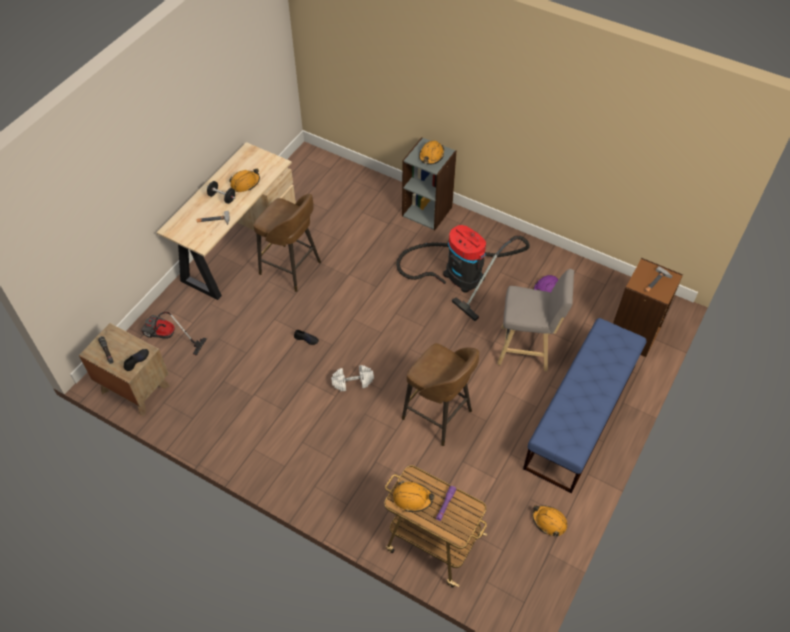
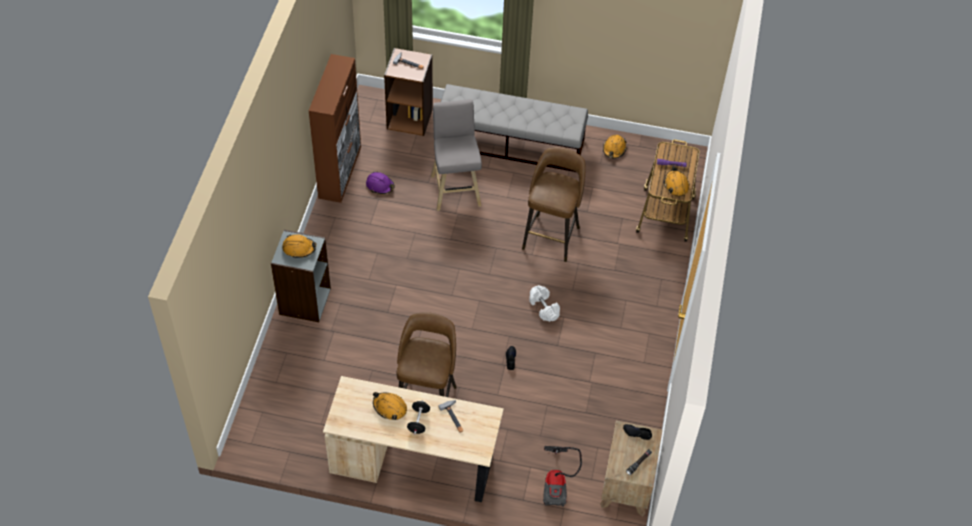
camera: 110 degrees left, 0 degrees up
(459, 274) = (384, 255): vacuum cleaner -> none
(571, 263) = (340, 172): none -> brown cabinet
(580, 416) = (510, 143): blue bench -> grey bench

